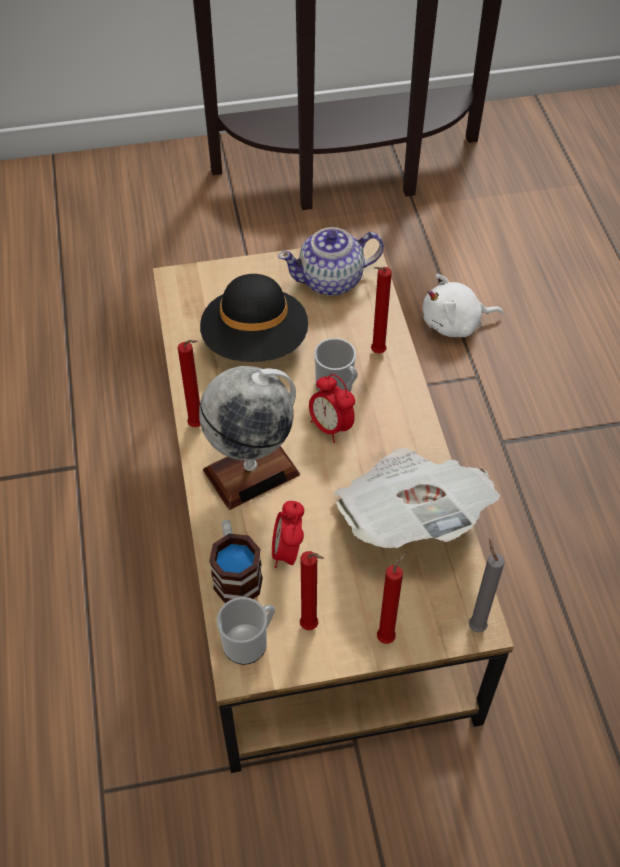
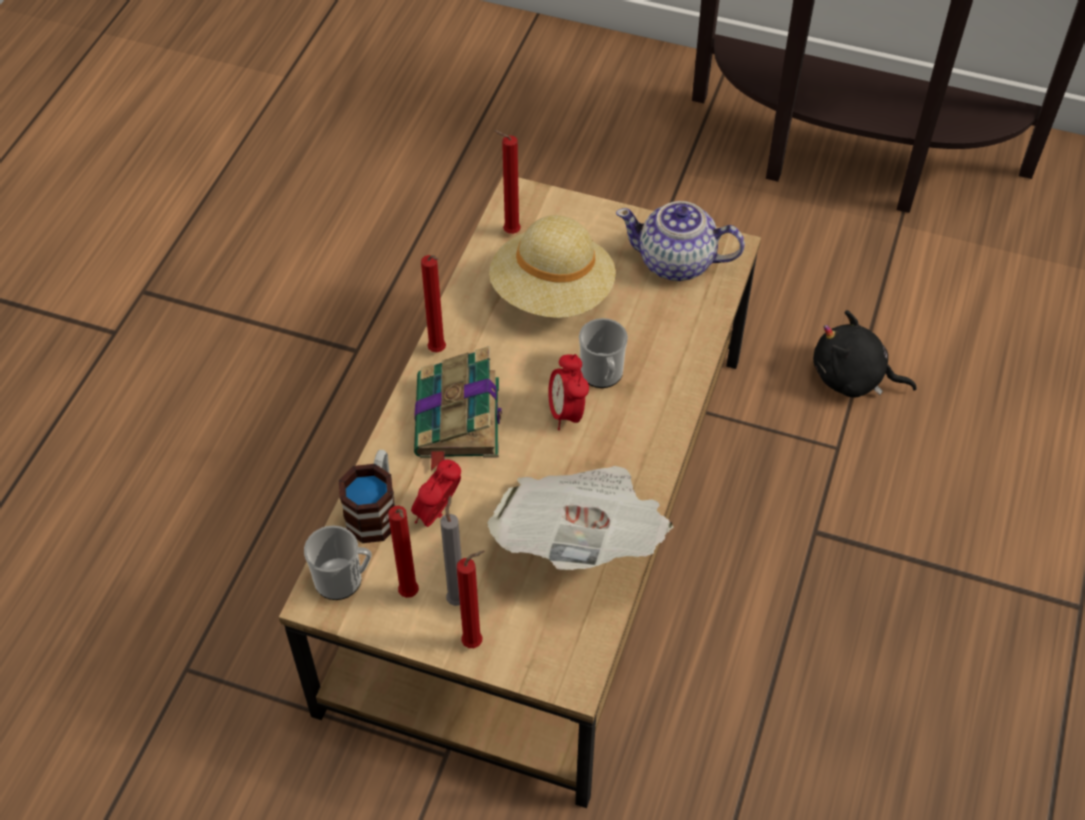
camera: 30 degrees right, 0 degrees up
(251, 472) = (458, 420): globe -> book
(255, 342) = (552, 293): black hat -> beige hat
(376, 353) = (668, 358): red candle -> red candle (509, 232)
(454, 324) = (853, 378): white plush toy -> black plush toy
(475, 624) = (569, 676): grey candle -> grey candle (457, 597)

